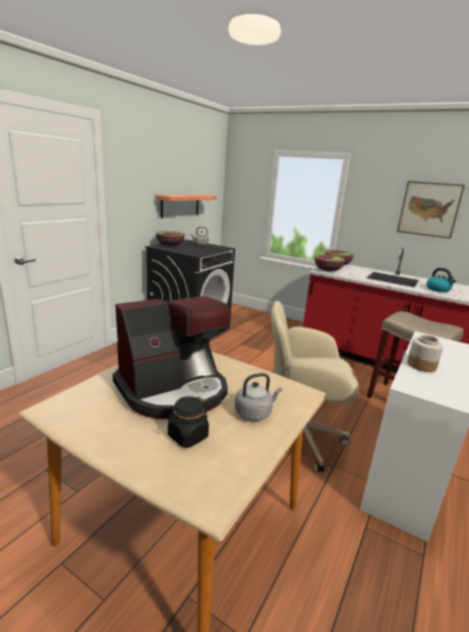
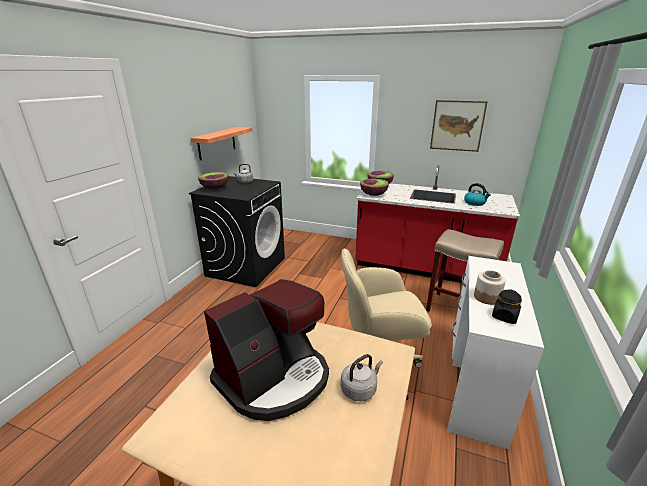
camera: 10 degrees left, 5 degrees up
(187, 436) = (307, 436): black jar -> black jar (504, 317)

